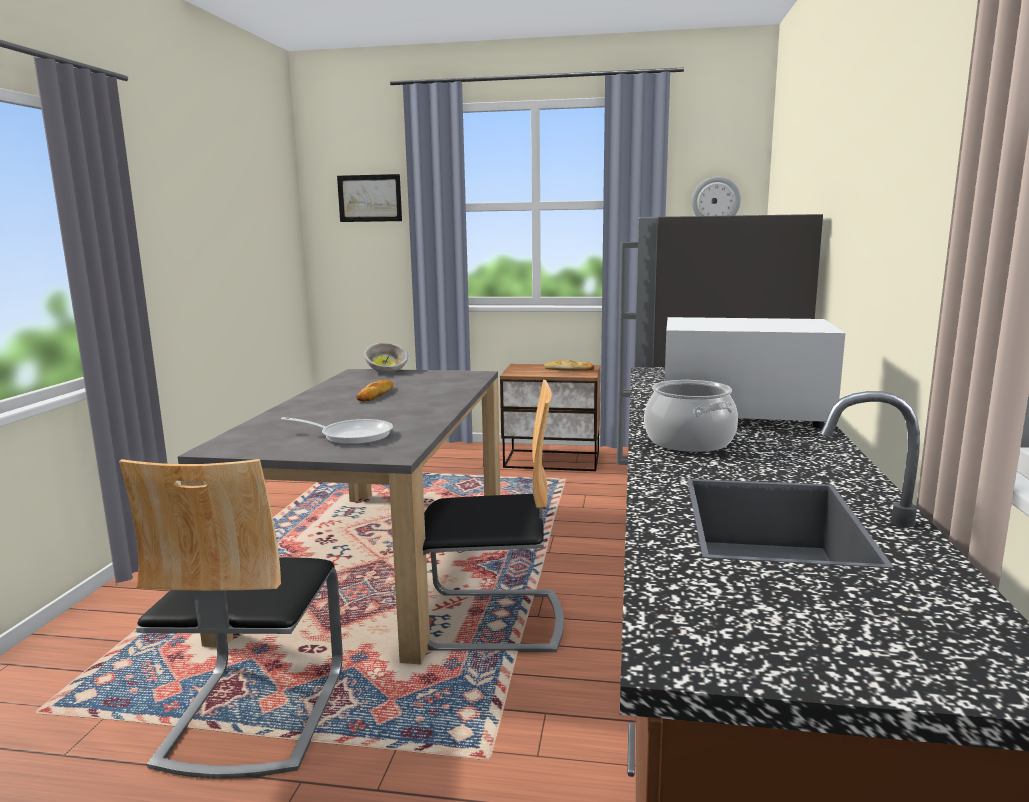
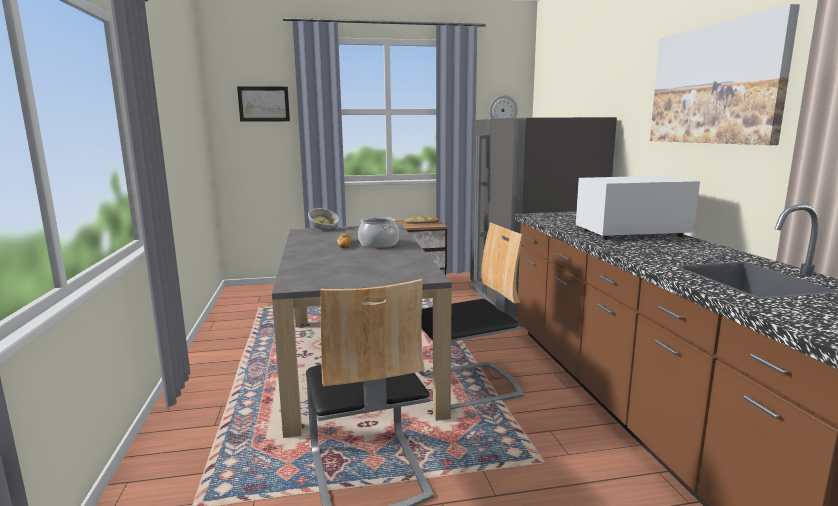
camera: 20 degrees left, 0 degrees up
(351, 436) = (377, 269): frying pan -> none
(690, 441) = (635, 248): cooking pot -> cooking pot (379, 244)
(908, 160) = (715, 85): none -> picture

